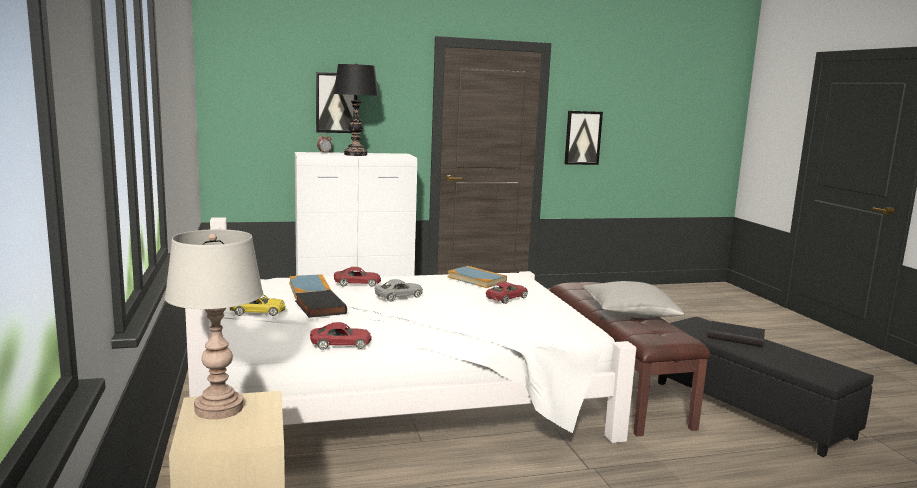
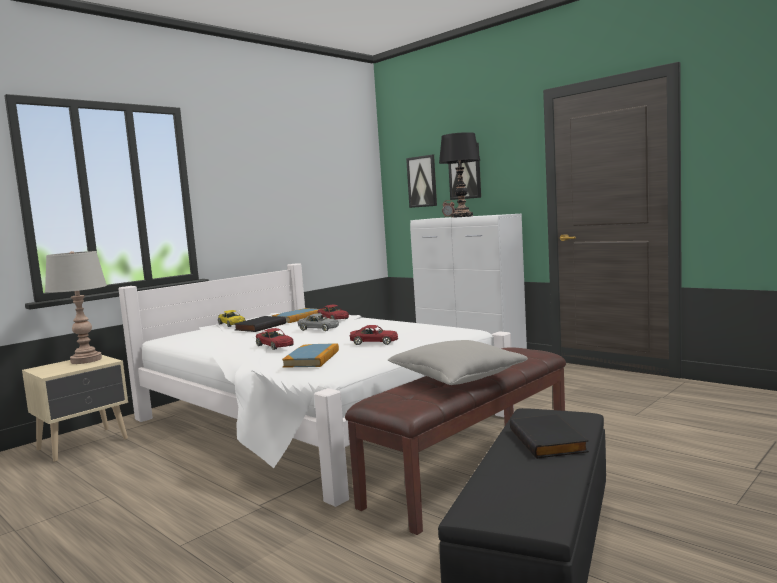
camera: 60 degrees right, 5 degrees down
(340, 344) = (195, 345): red toy car -> red toy car (274, 345)
(477, 279) = (414, 328): book -> book (312, 359)
(582, 137) = (738, 177): picture -> picture (422, 181)

